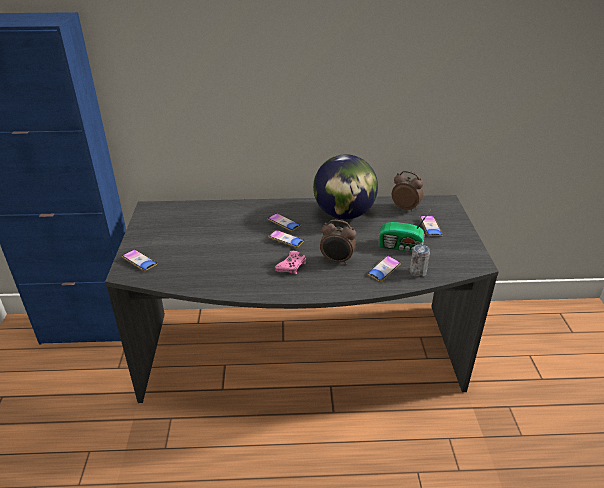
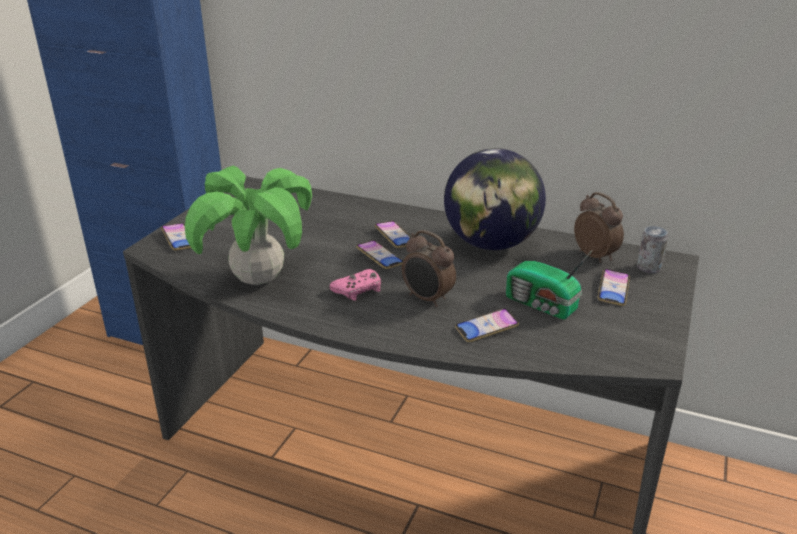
camera: 25 degrees right, 5 degrees down
(222, 276) = (258, 280): none -> potted plant
(417, 272) = (538, 345): can -> can (648, 268)

